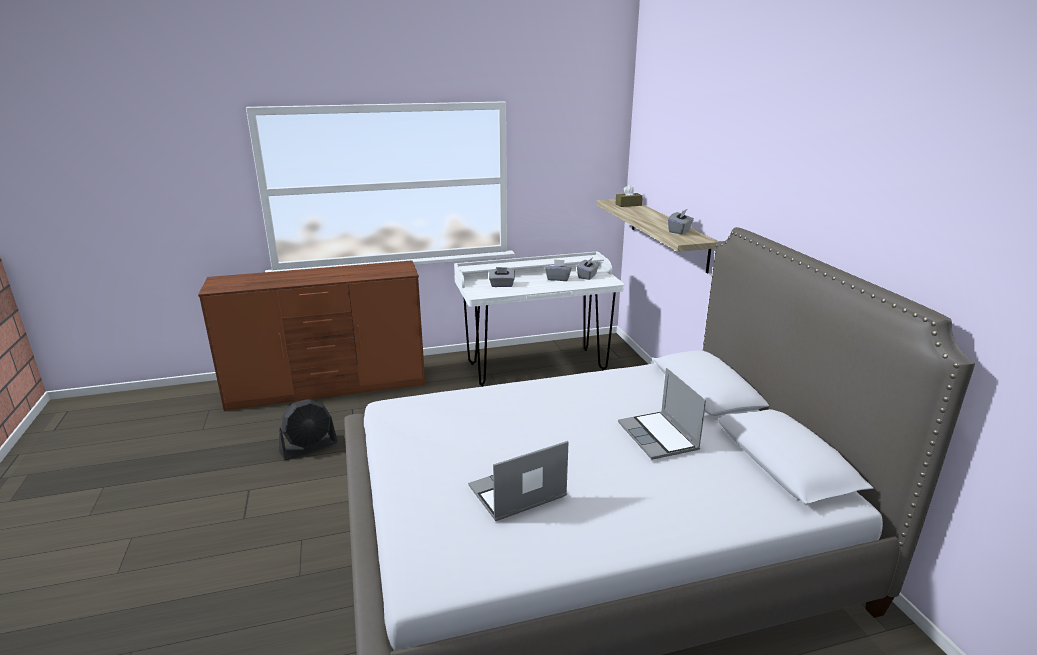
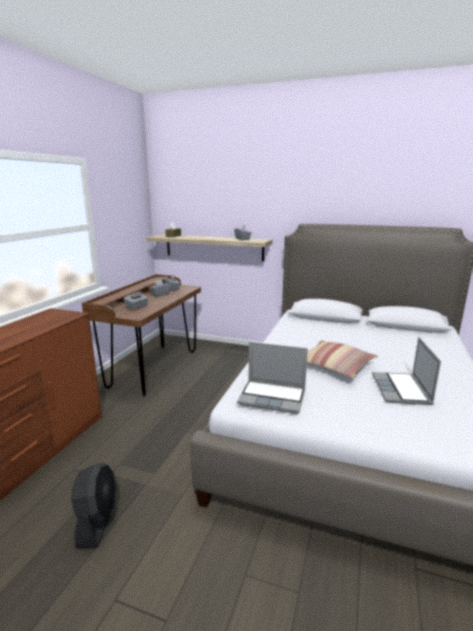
camera: 55 degrees left, 5 degrees down
(532, 435) = (335, 366): none -> pillow
(536, 367) = (154, 368): white desk -> brown desk
(659, 437) = (365, 338): laptop -> laptop (273, 397)

